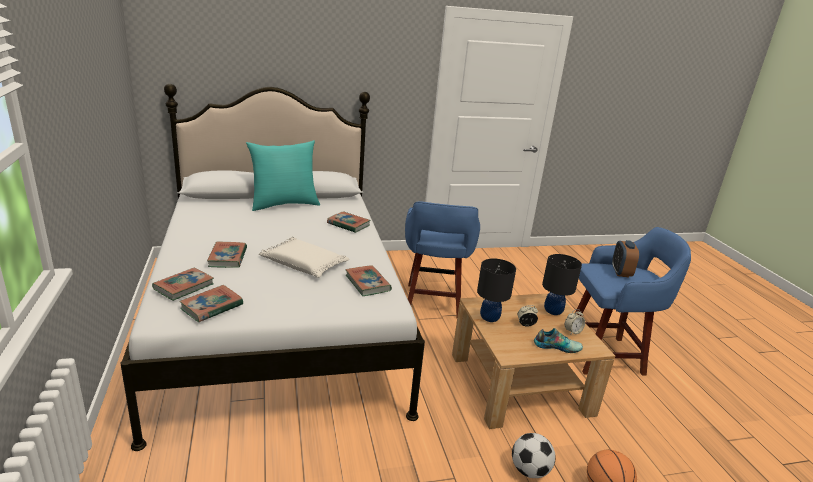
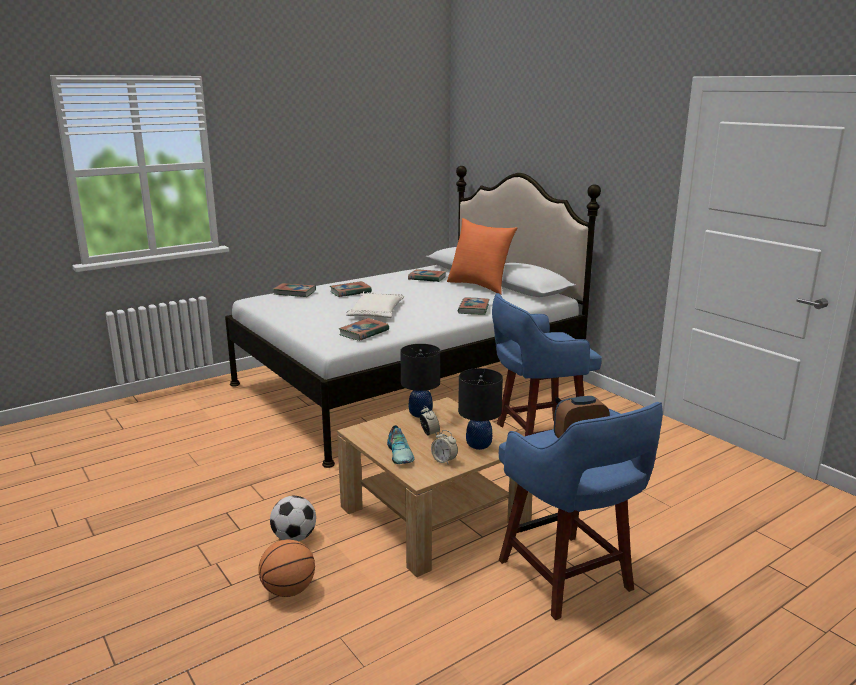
camera: 70 degrees right, 5 degrees down
(212, 307) = (277, 303): book -> book (427, 278)
(284, 204) = (480, 286): turquoise pillow -> orange pillow

